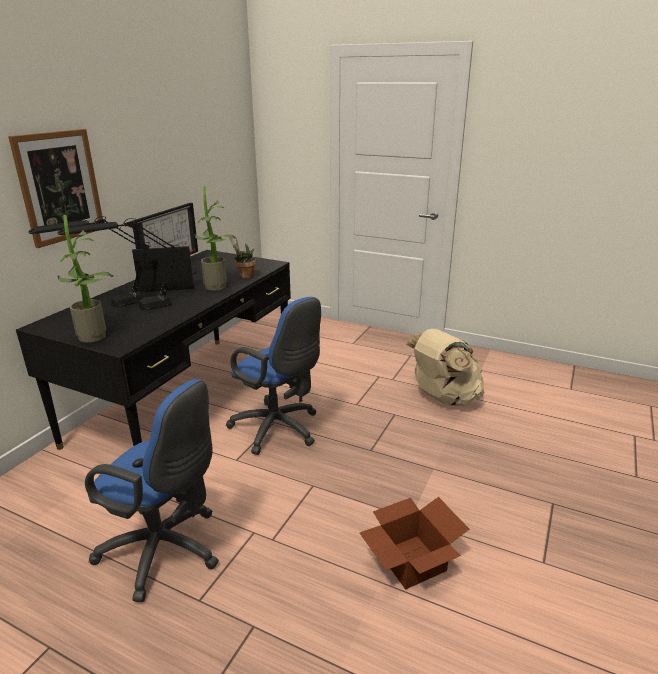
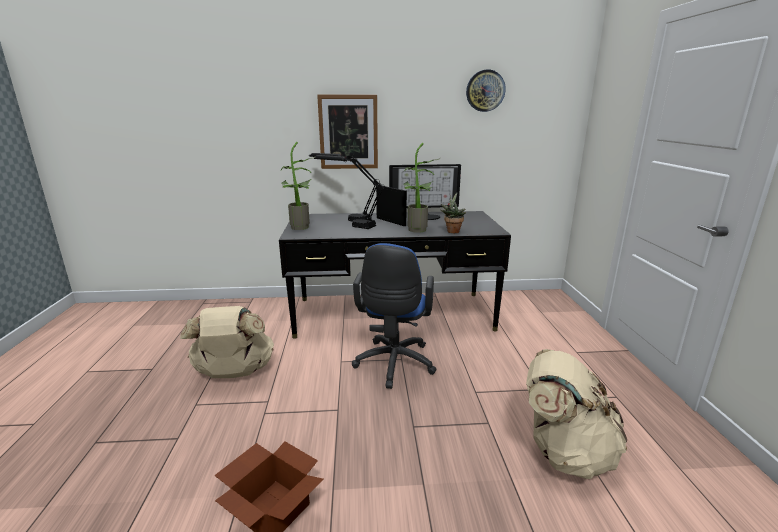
camera: 60 degrees right, 5 degrees down
(166, 551) = (234, 373): blue office chair -> beige backpack
(183, 114) = (485, 91): none -> wall clock

